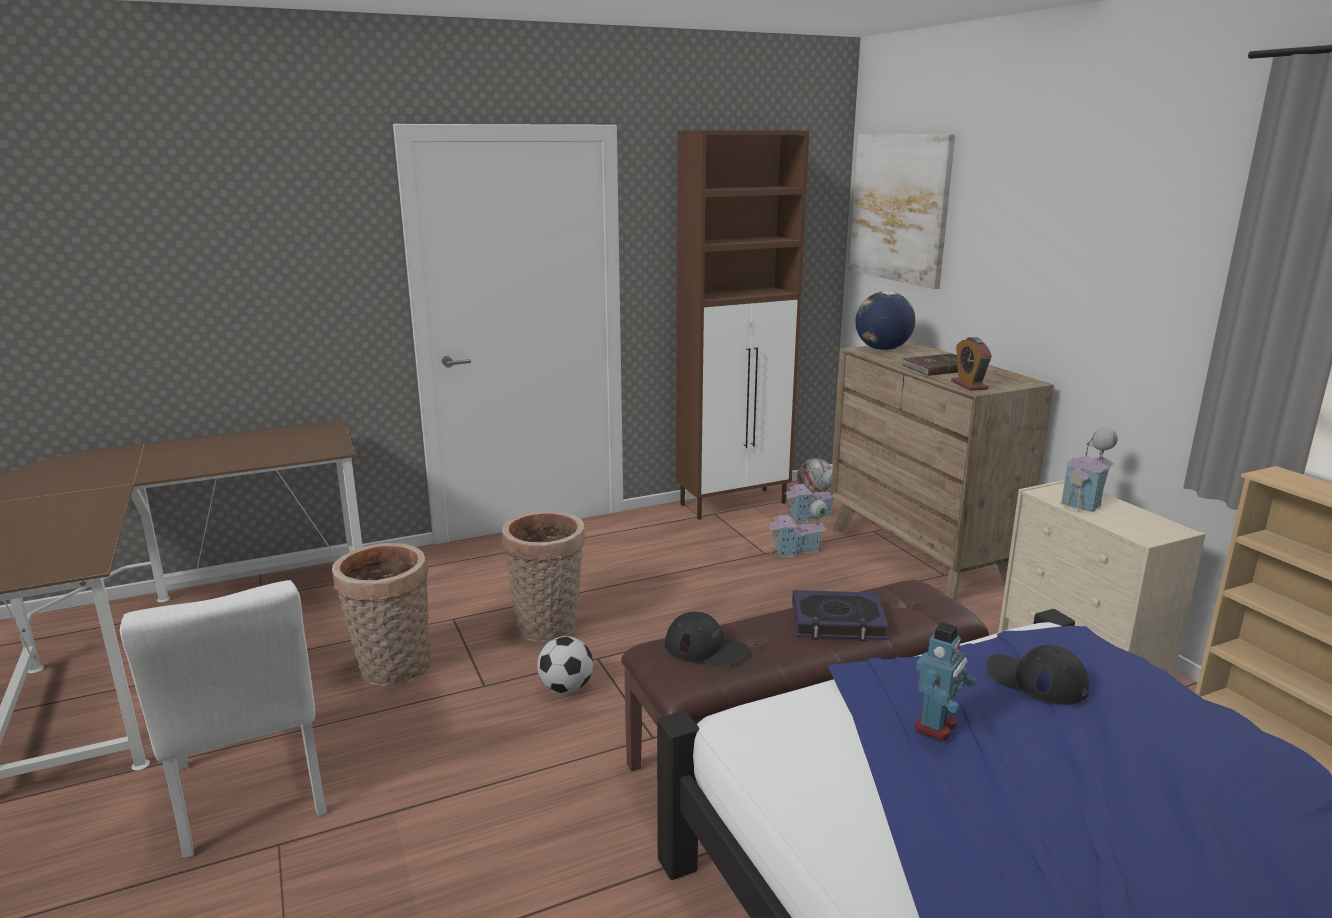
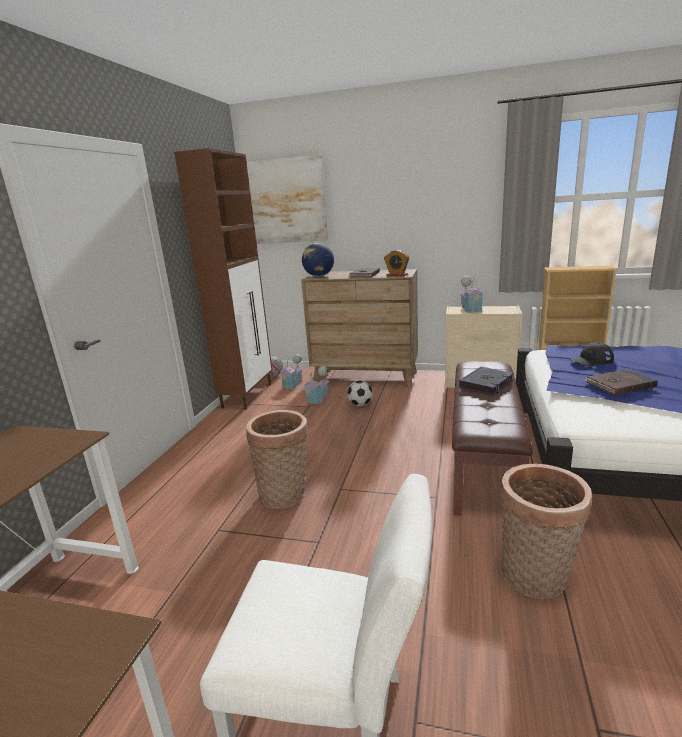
camera: 50 degrees left, 0 degrees up
(392, 670) = (246, 581): basket -> basket (536, 578)
(566, 688) = (358, 510): football -> football (360, 404)
(706, 649) = (483, 418): black cap -> none
(937, 726) = (619, 384): toy robot -> brown book

